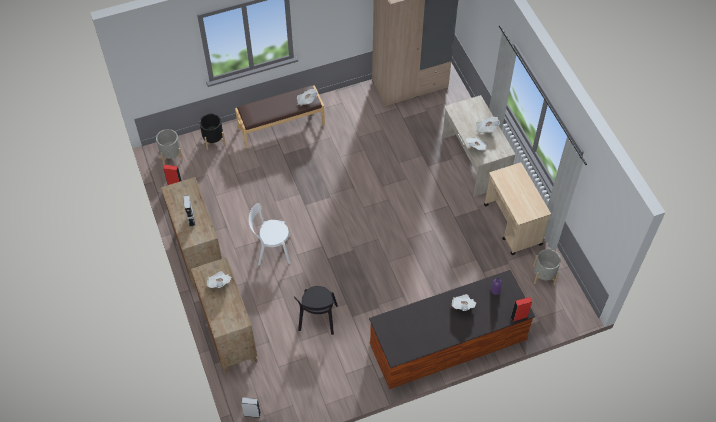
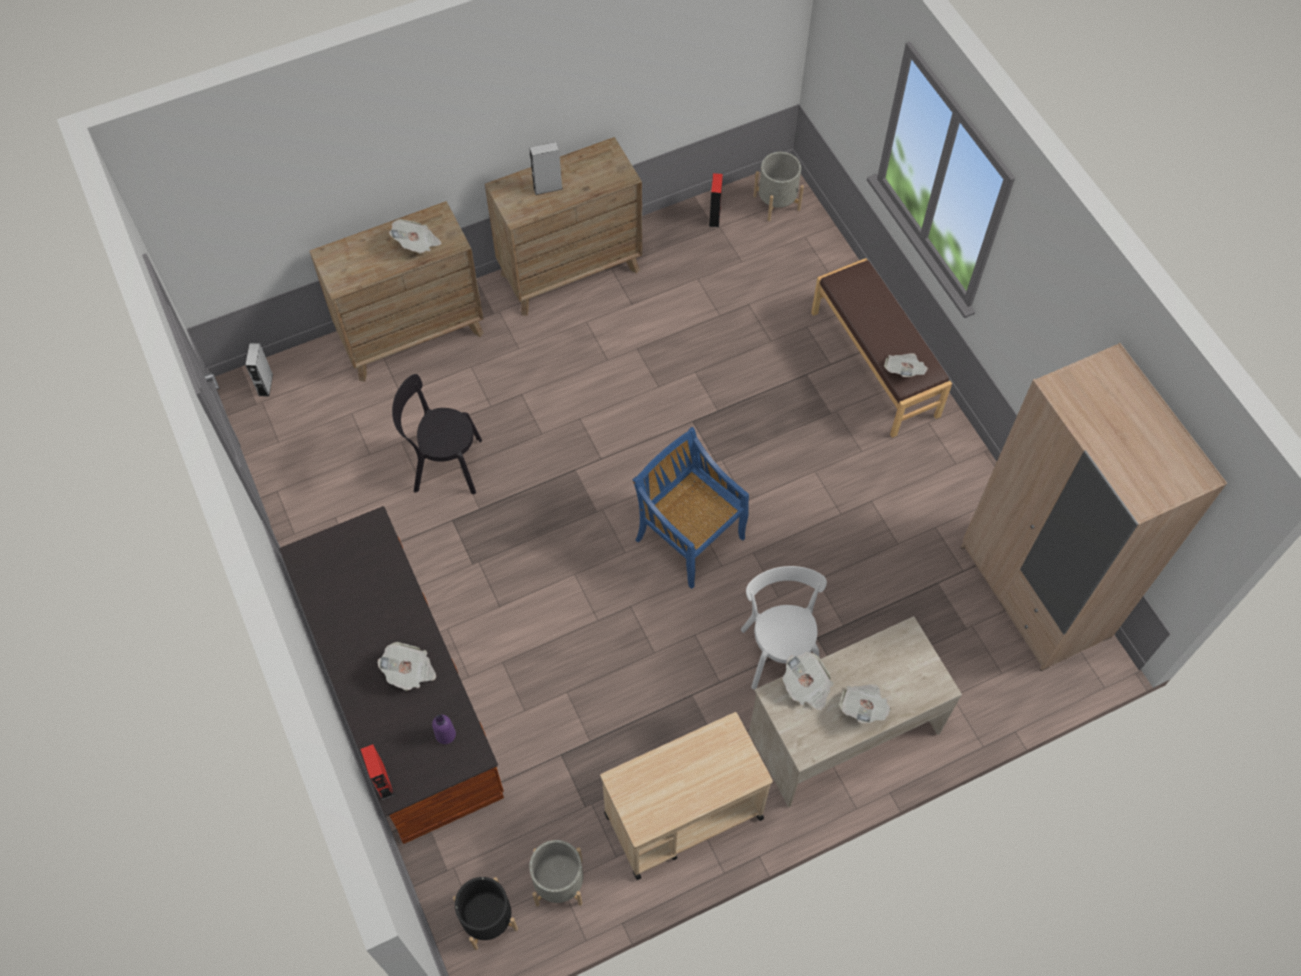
camera: 85 degrees right, 5 degrees up
(213, 140) = (822, 260): black planter -> black planter (488, 918)
(271, 250) = (586, 378): white chair -> white chair (779, 650)
(371, 211) = (688, 537): none -> blue chair

